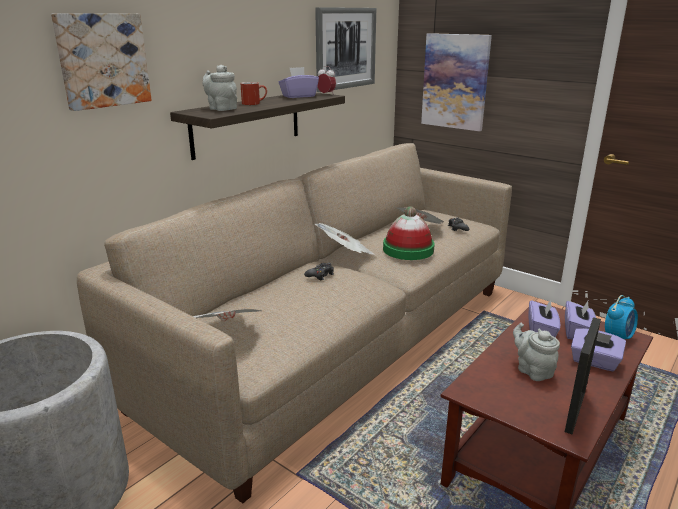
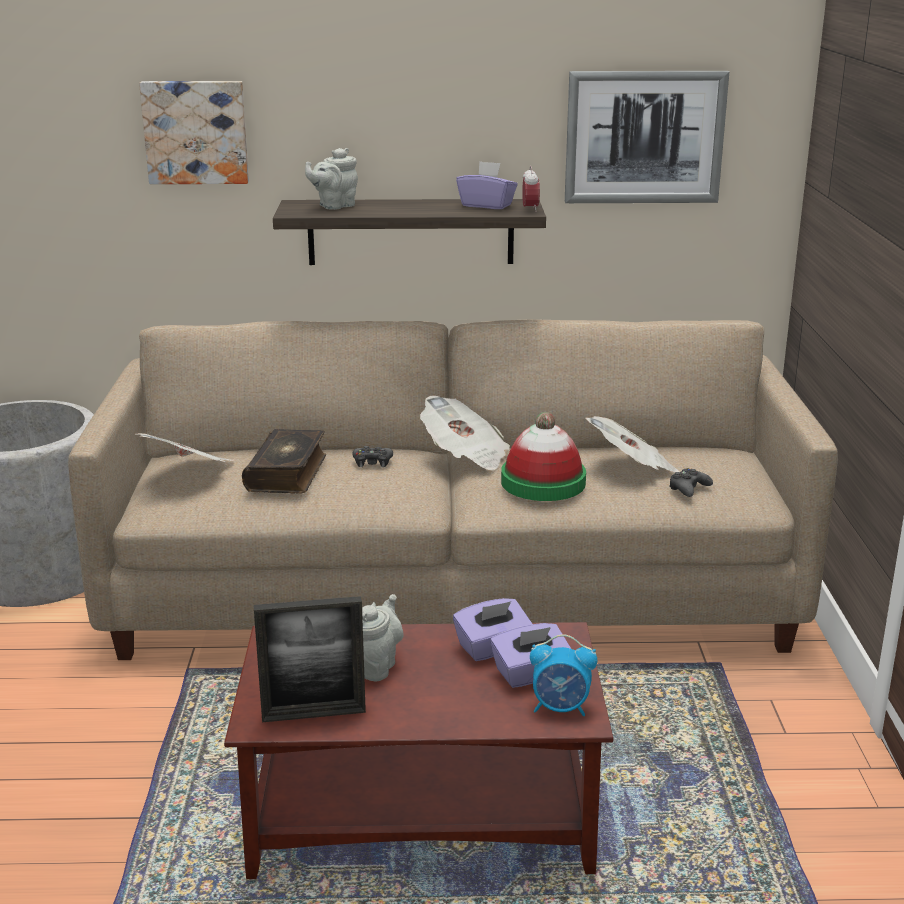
camera: 50 degrees right, 0 degrees up
(221, 108) = (334, 206): grey teapot -> grey teapot turned 135 degrees counterclockwise
(254, 103) = (394, 206): red mug -> none
(292, 301) = (288, 473): none -> book
(455, 81) = (838, 225): picture -> none
(594, 361) = (460, 703): purple tissue box -> none

